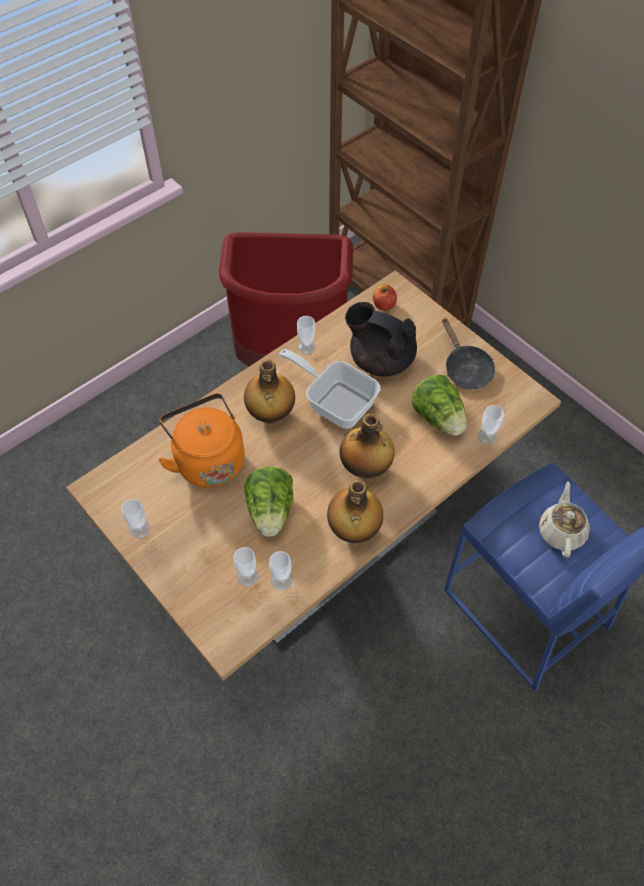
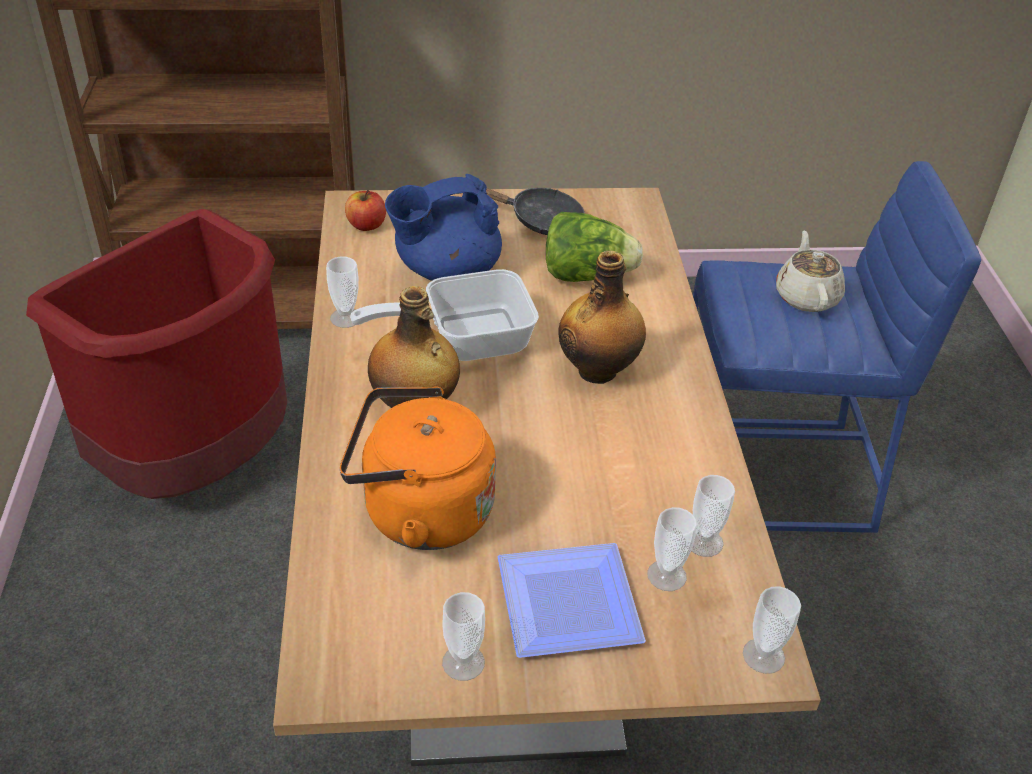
camera: 55 degrees left, 15 degrees down
(196, 547) = (564, 607): none -> plate
(271, 511) = (578, 492): lettuce -> none
(353, 530) = (683, 430): bottle -> none
(380, 359) = (446, 271): black teapot -> blue teapot
(487, 436) = (651, 256): cup -> cup (763, 656)
(561, 531) = (806, 296): beige teapot -> beige teapot turned 45 degrees clockwise

